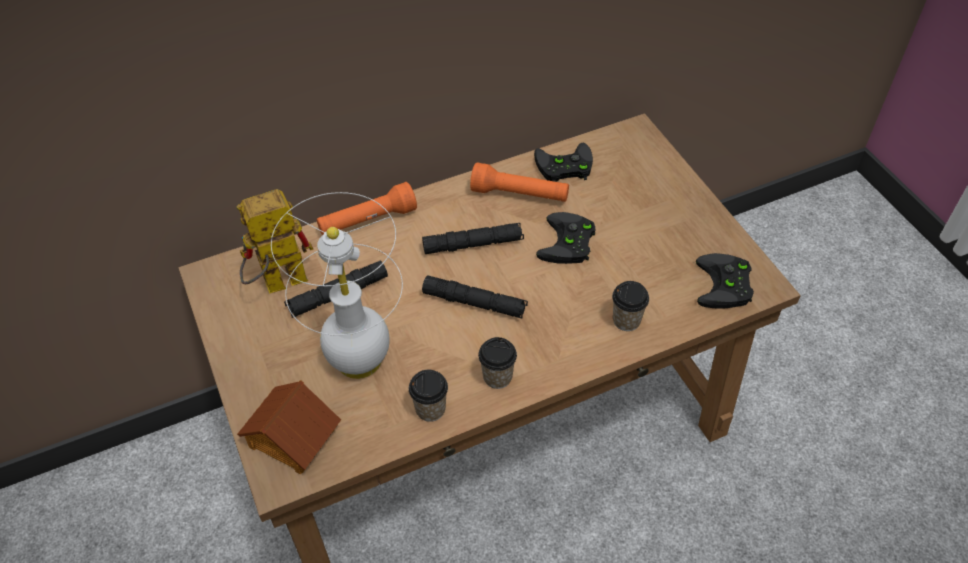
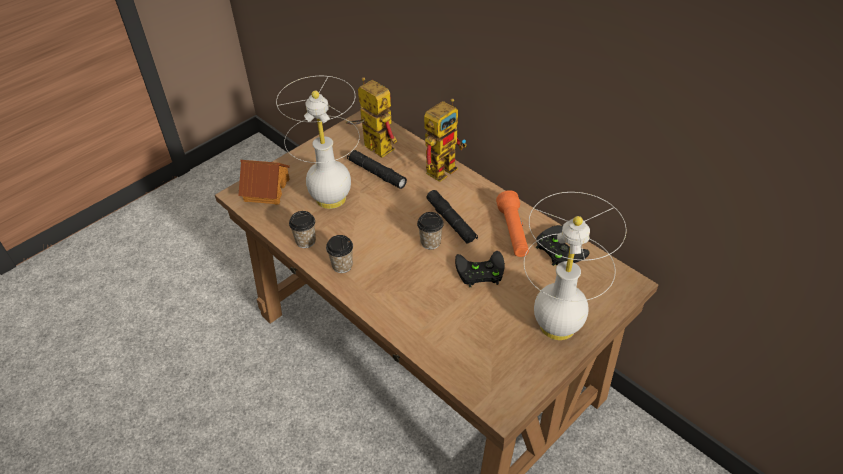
camera: 70 degrees right, 5 degrees down
(367, 221) = (444, 166): orange flashlight -> toy robot
(474, 303) = (399, 237): black flashlight -> none
(626, 320) = (421, 323): cup -> cup (430, 242)
(671, 206) = (557, 326): none -> white table lamp
(726, 286) = (486, 381): black game controller -> none

